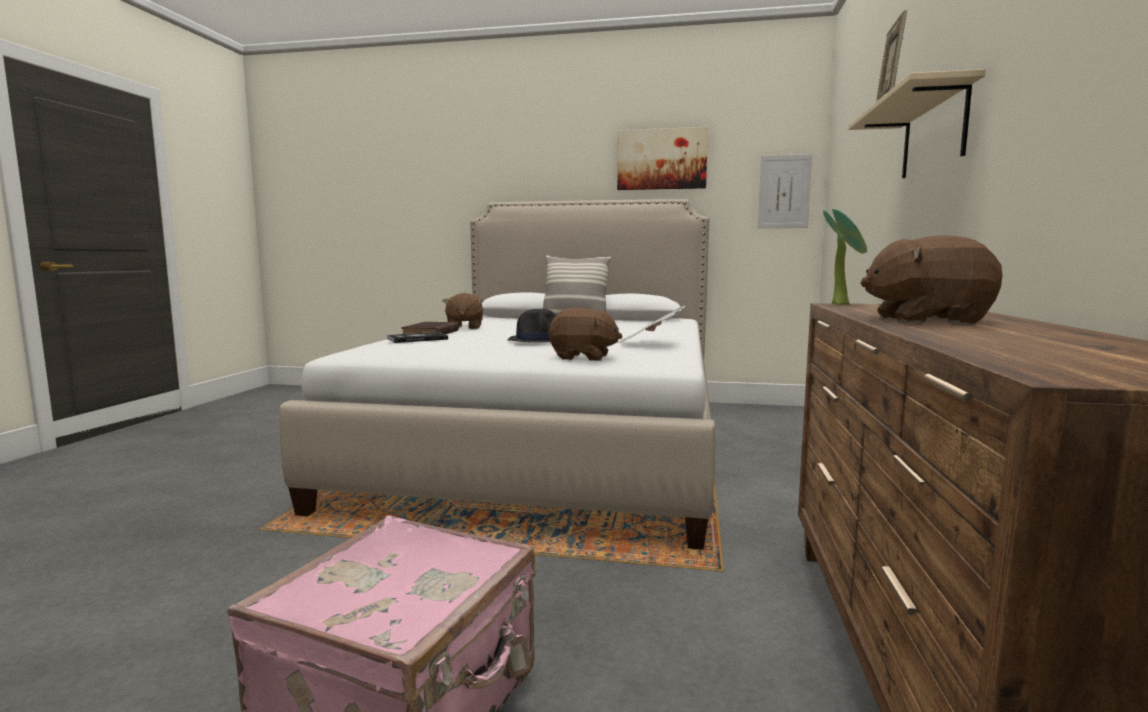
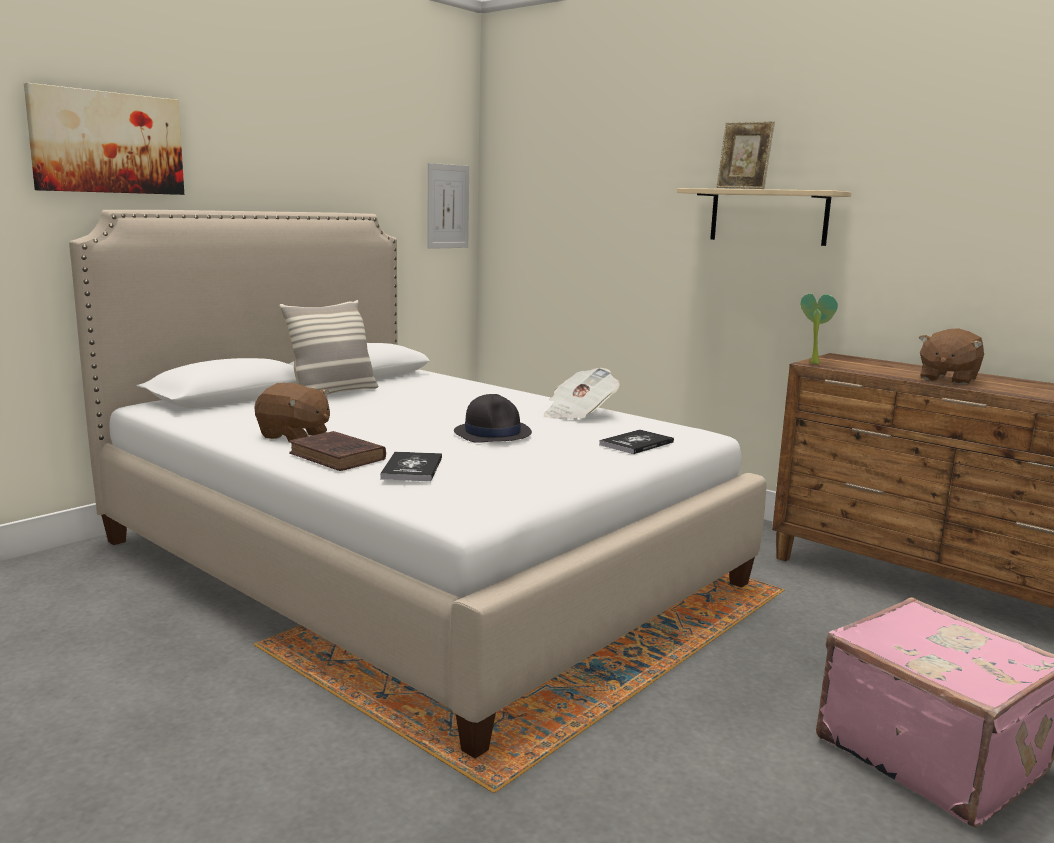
camera: 60 degrees left, 5 degrees up
(583, 357) = (636, 443): brown plush toy -> book
(661, 159) = (332, 156): picture -> picture (107, 143)

